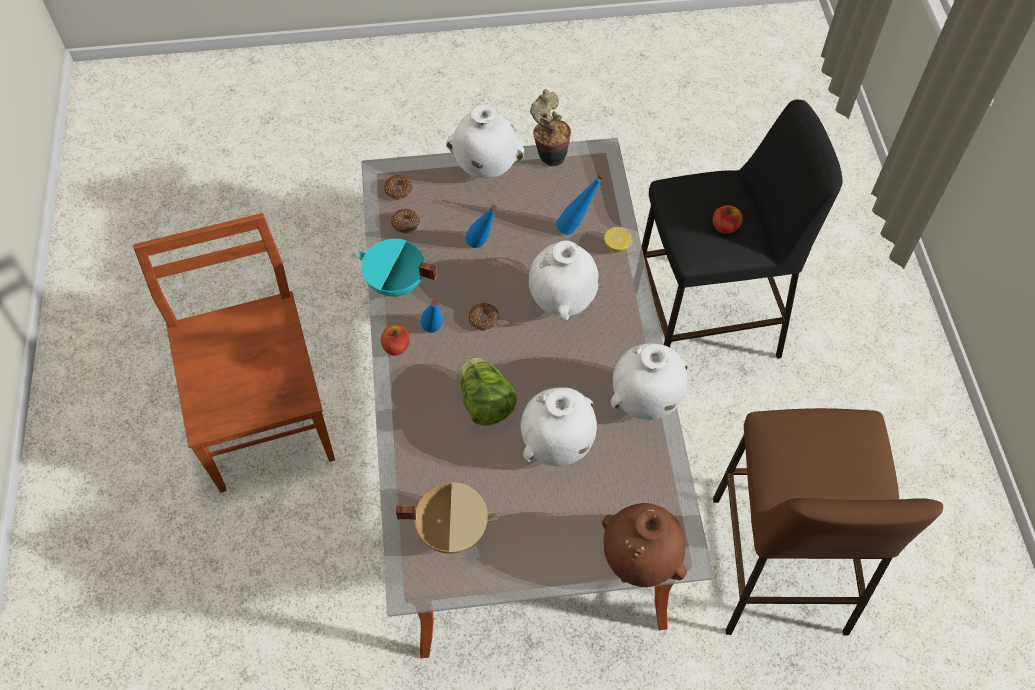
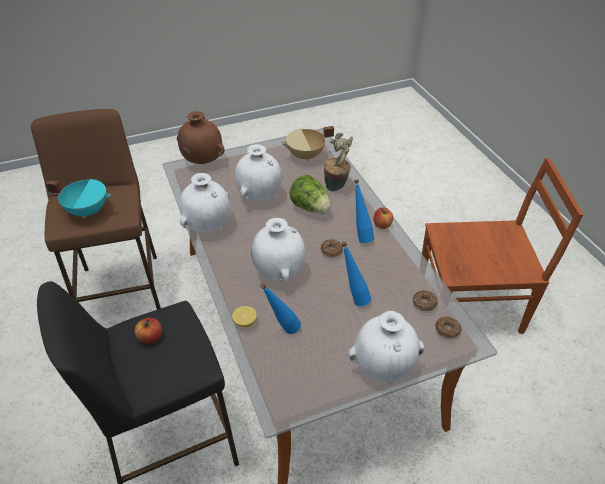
camera: 165 degrees right, 15 degrees down
(265, 415) = (472, 304): brown chair -> brown chair turned 60 degrees counterclockwise
(396, 284) = (405, 260): turquoise cooking pot -> turquoise cooking pot (88, 210)
(549, 156) = (329, 395): potted plant -> potted plant (337, 186)

